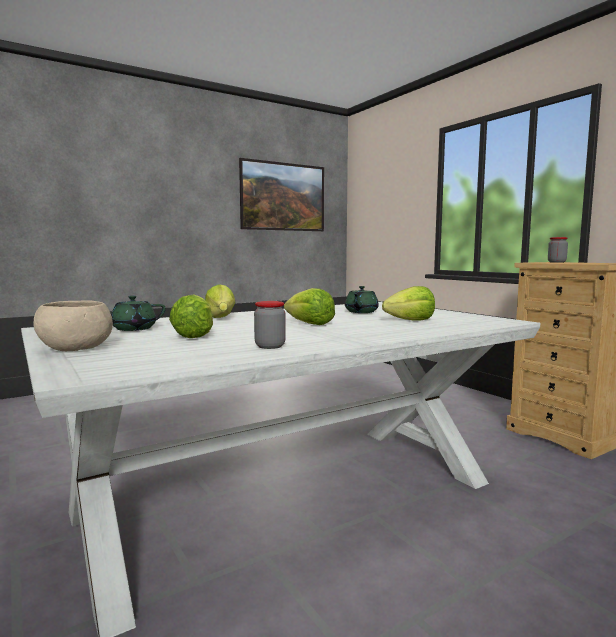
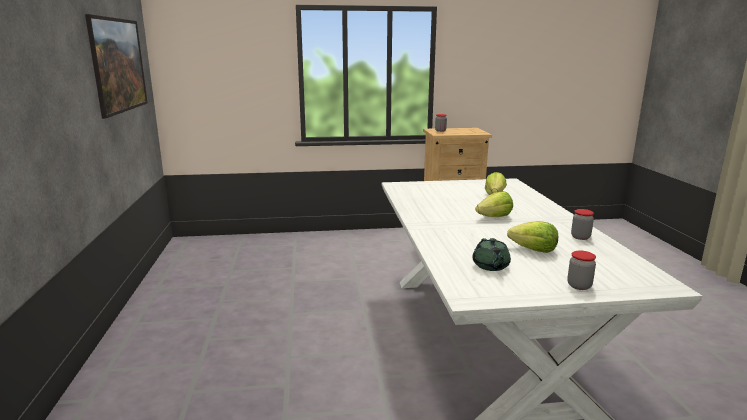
camera: 65 degrees left, 10 degrees up
(76, 348) = (579, 286): beige bowl -> jar
(221, 318) = (443, 235): lettuce -> none
(361, 312) = (444, 197): green teapot -> none

